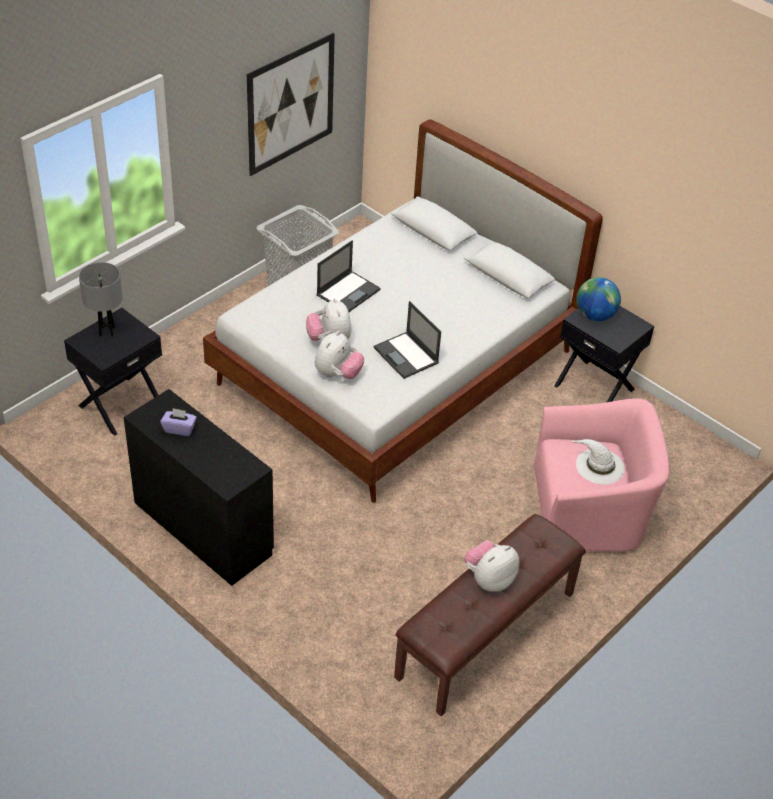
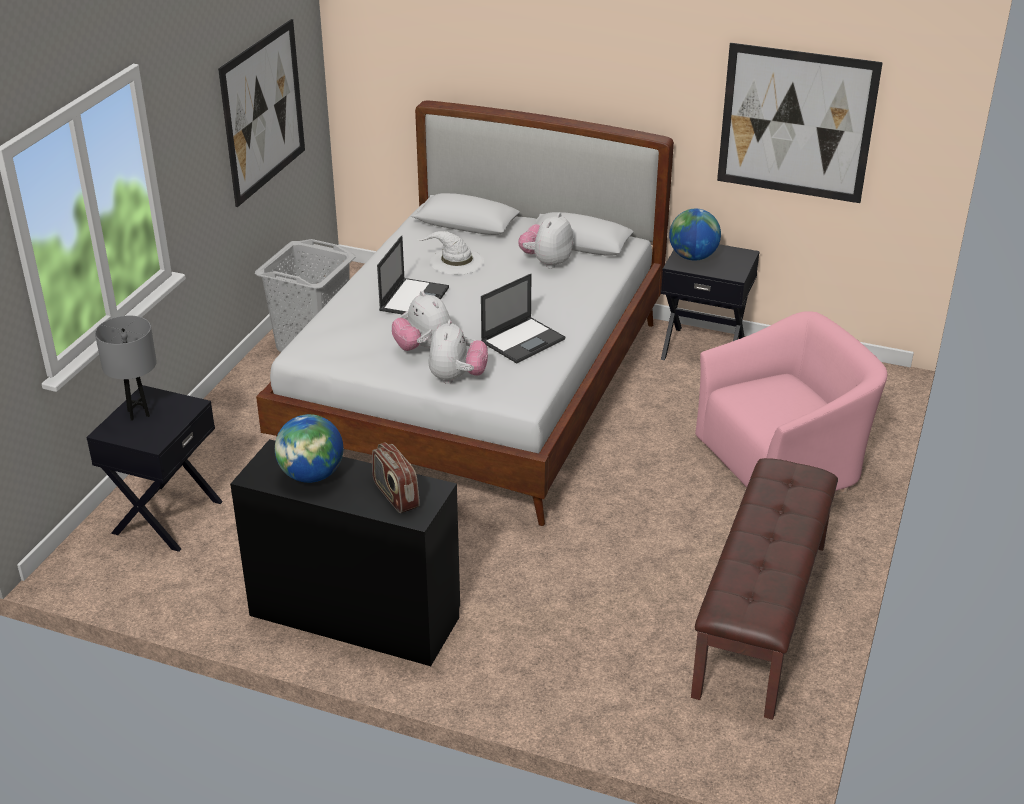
camera: 20 degrees left, 10 degrees down
(179, 429) = (312, 475): purple tissue box -> globe
(225, 465) = (395, 495): none -> radio
(406, 356) = (523, 340): laptop -> laptop turned 75 degrees counterclockwise
(489, 579) = (763, 534): plush toy -> plush toy (546, 262)
(599, 466) = (789, 397): white hat -> white hat (456, 261)
(697, 237) = (796, 123): none -> picture

